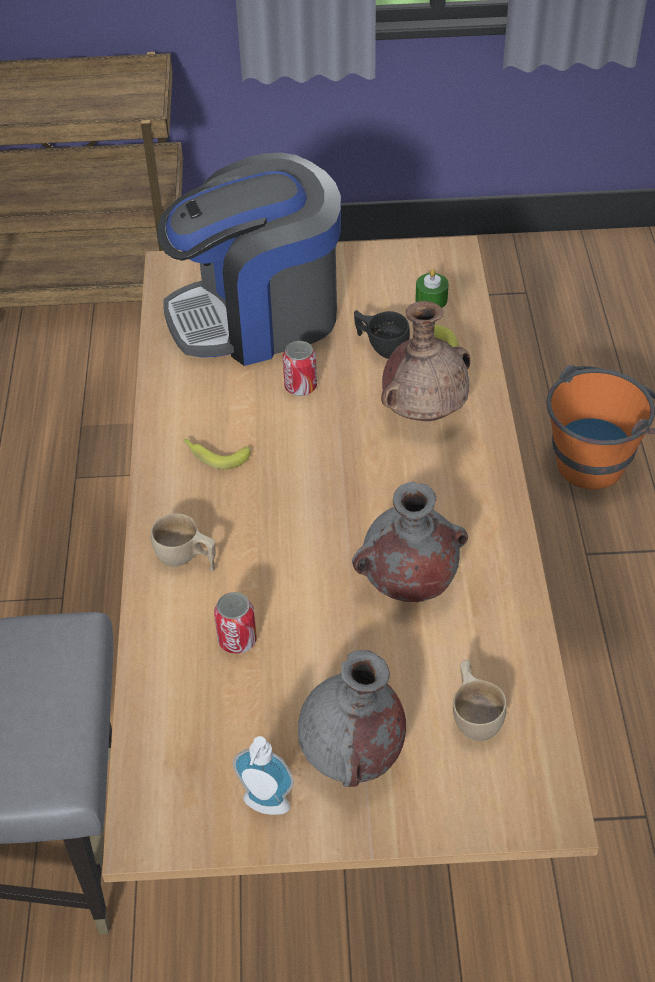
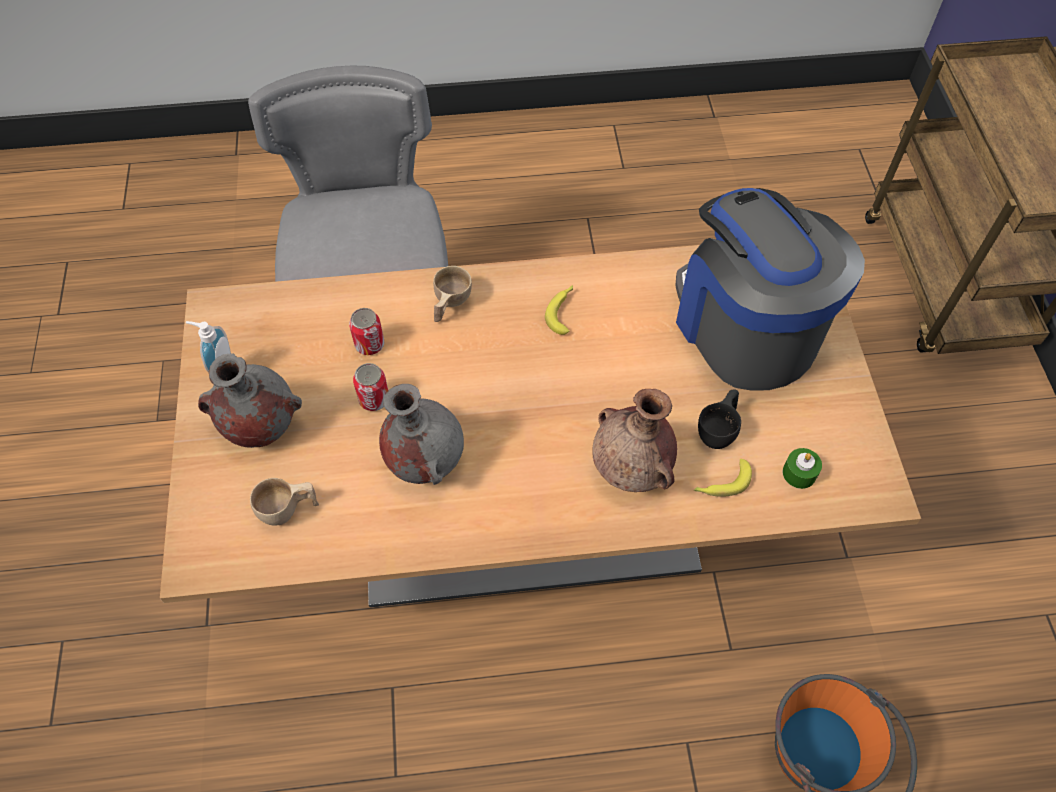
camera: 85 degrees right, 10 degrees up
(300, 386) = (654, 367): can -> can (374, 399)

